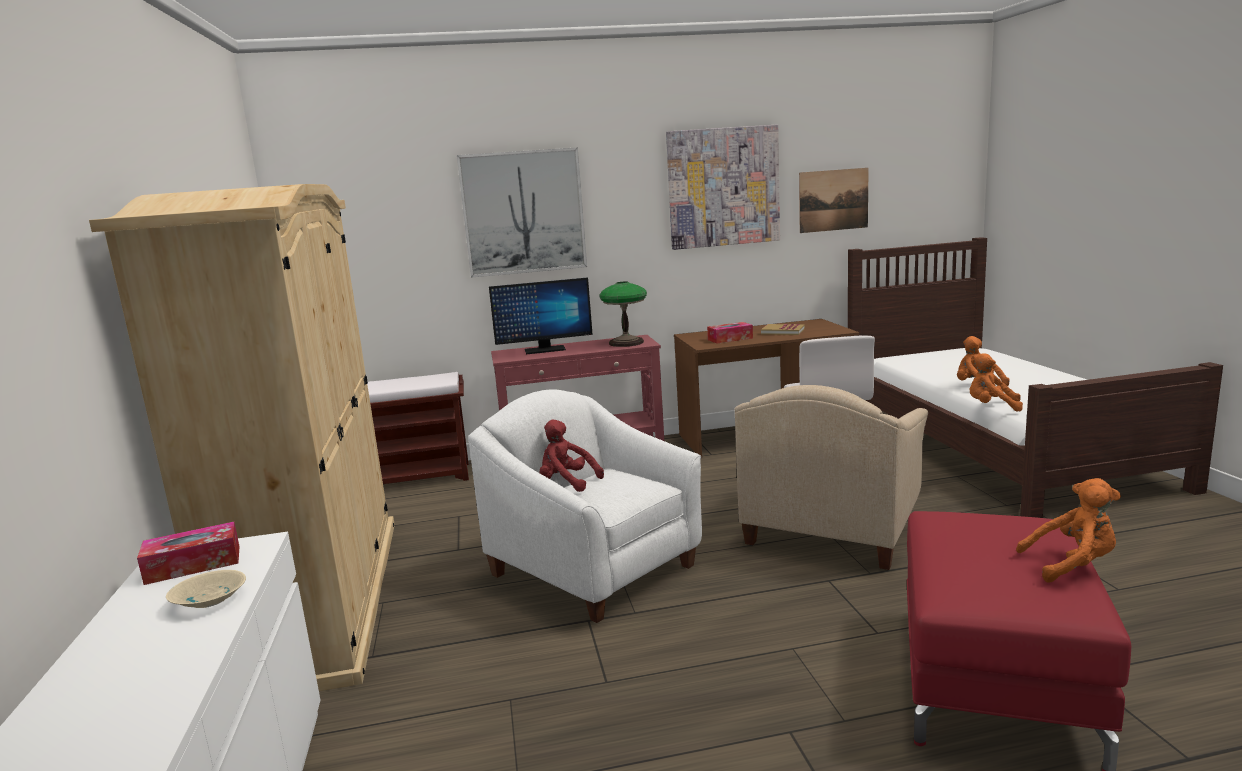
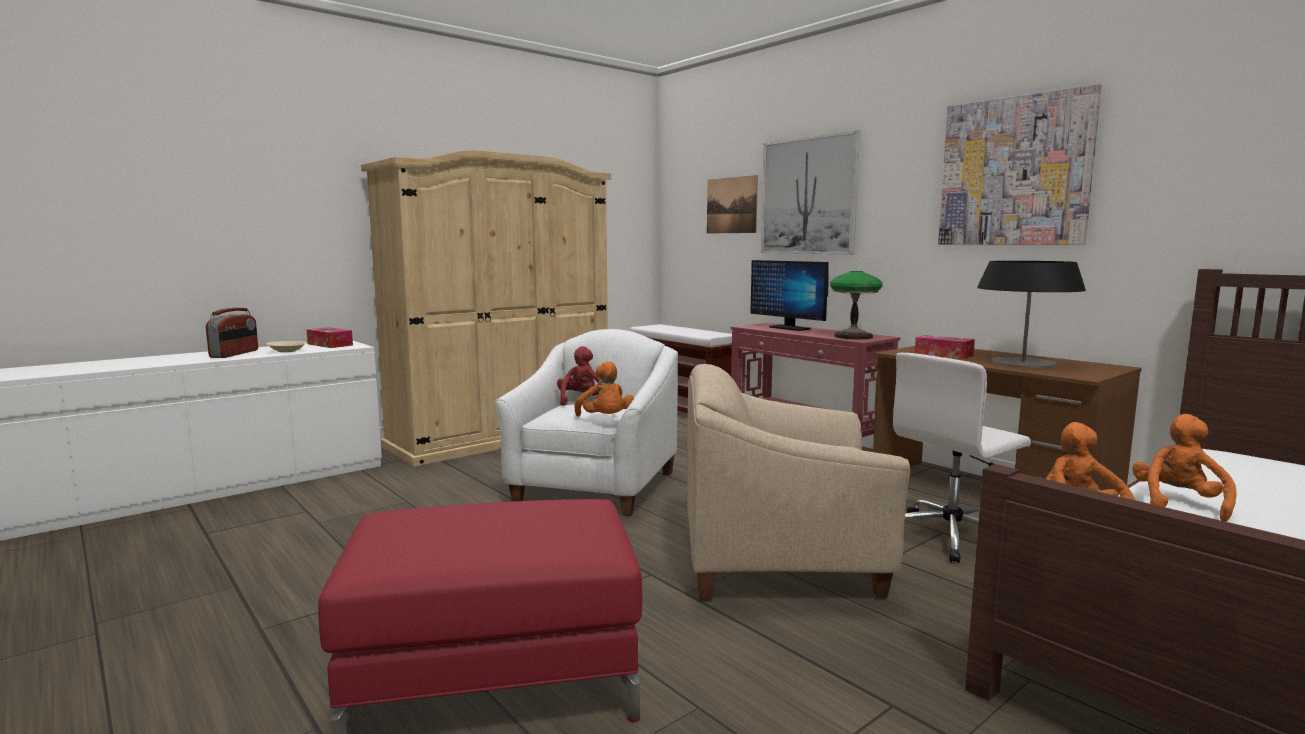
camera: 60 degrees right, 5 degrees down
(149, 652) = (235, 354): none -> radio
(783, 331) = (1023, 363): book -> table lamp
(833, 200) = (1192, 191): picture -> picture (731, 205)
(1072, 565) = (467, 556): orange plush toy -> orange plush toy (605, 419)

